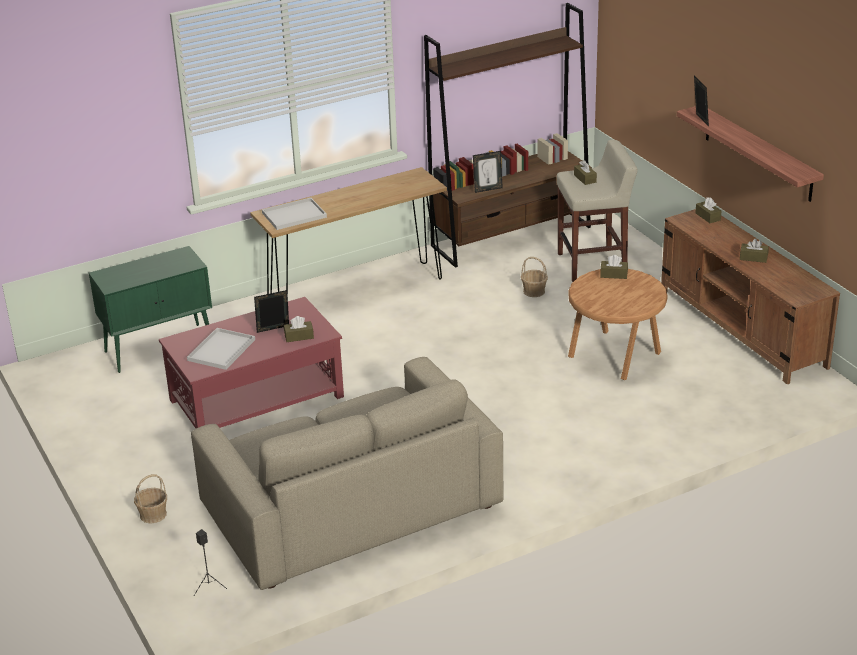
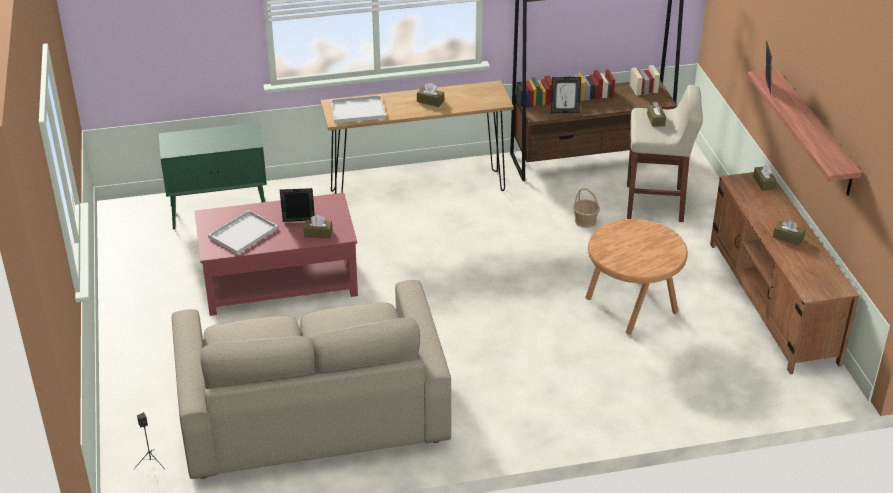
camera: 15 degrees right, 5 degrees up
(153, 514) = (136, 378): basket -> none
(613, 274) = (642, 227): brown tissue box -> brown tissue box (430, 101)

